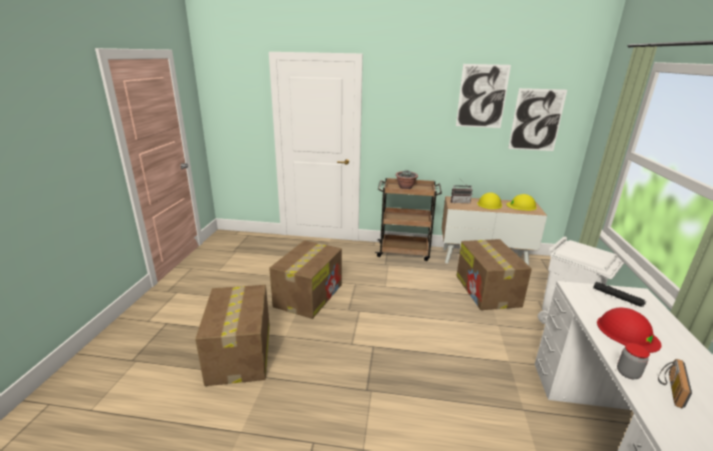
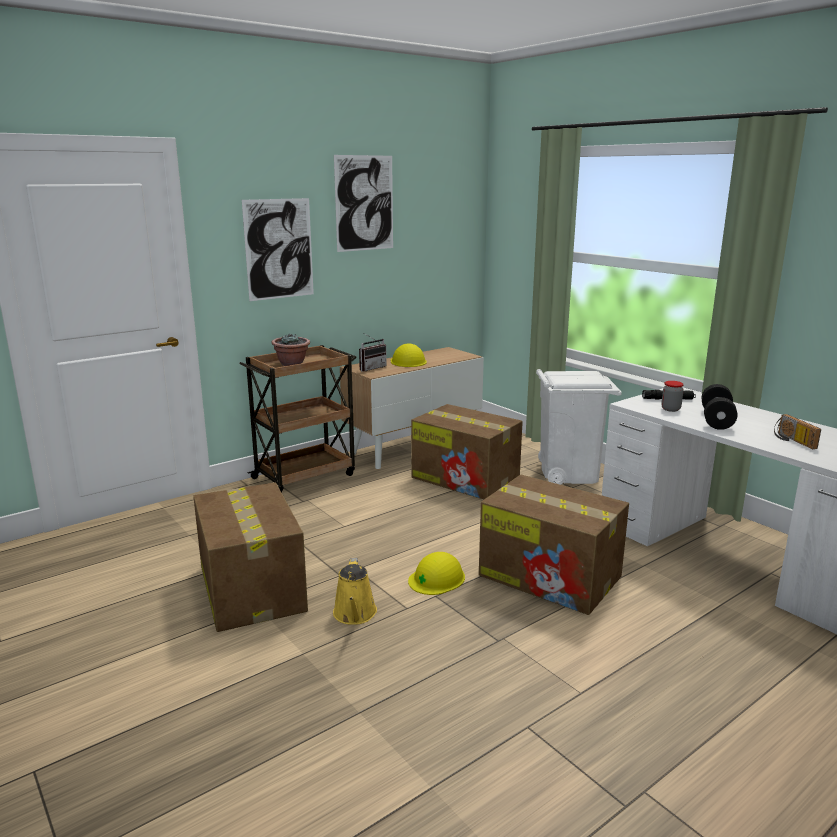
camera: 45 degrees left, 5 degrees down
(240, 354) = (270, 715): cardboard box -> cardboard box (551, 576)
(327, 332) = (355, 615): none -> yellow watering can
(521, 206) = (443, 354): yellow hard hat -> yellow hard hat (437, 578)
(536, 120) = (431, 232): picture -> picture (279, 249)
(627, 333) = (716, 419): red hard hat -> black dumbbell
(628, 373) = (763, 444): jar -> jar (670, 409)

